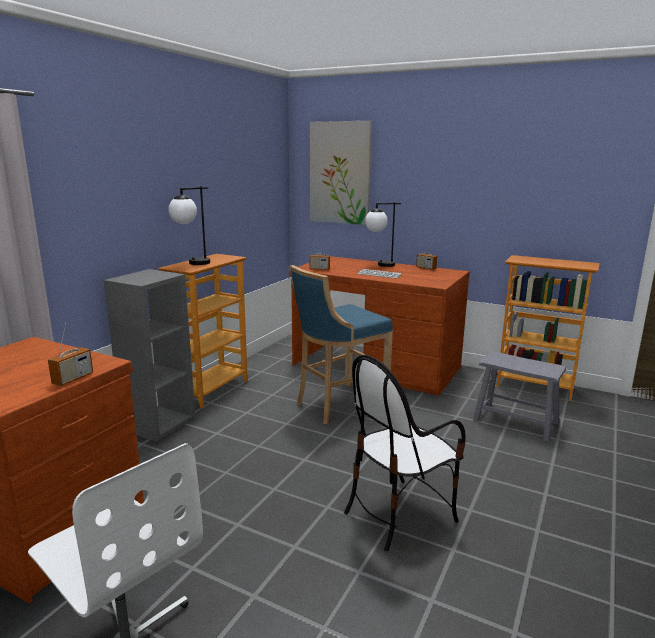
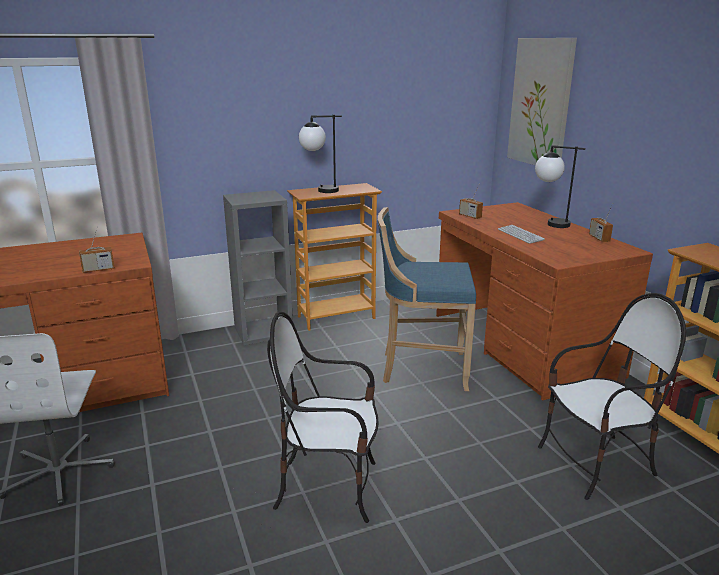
camera: 40 degrees right, 5 degrees up
(515, 421) = (596, 464): grey stool -> chair

